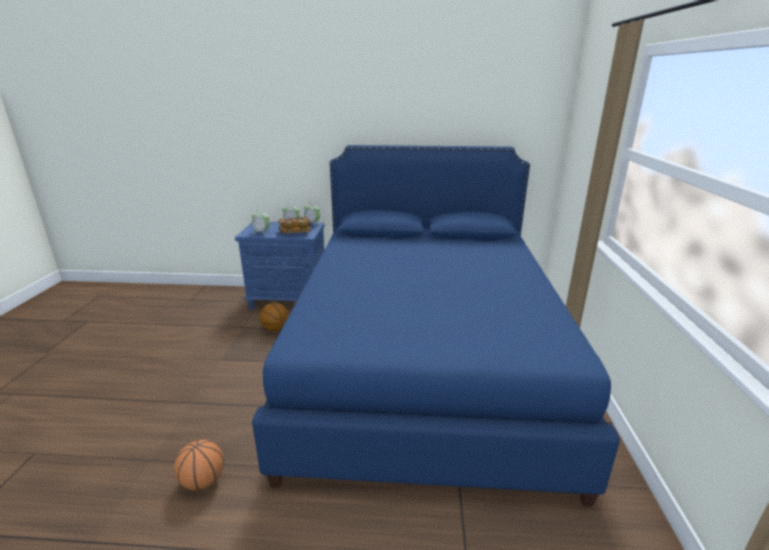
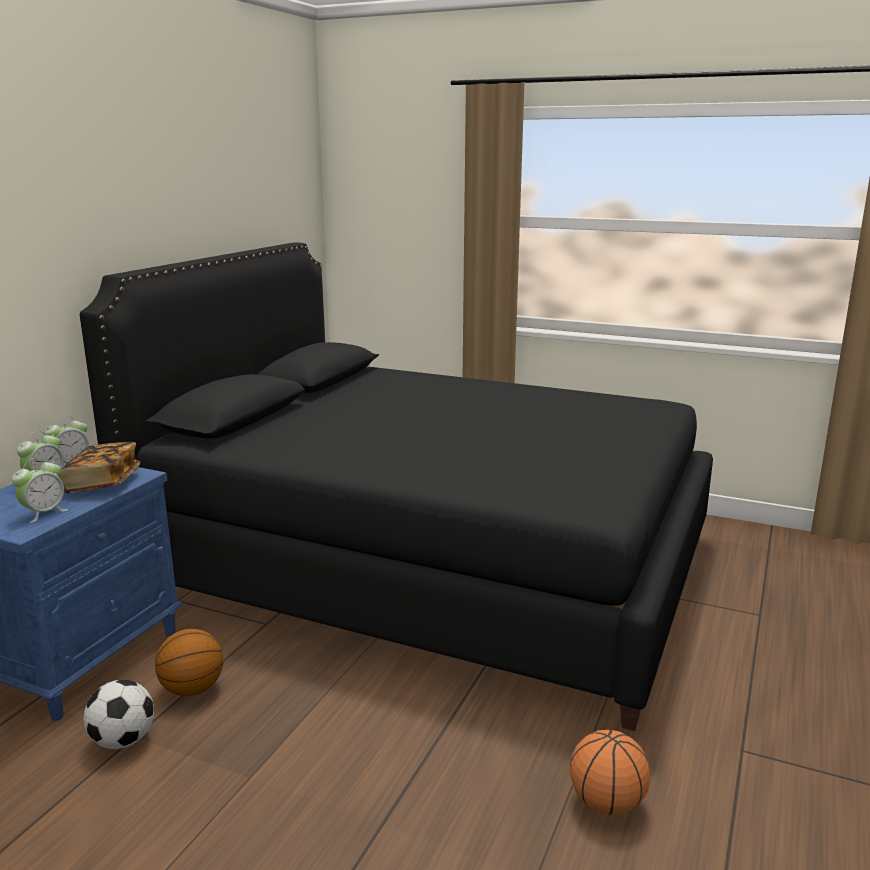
camera: 70 degrees left, 5 degrees down
(240, 326) = (123, 740): none -> football
(424, 364) = (431, 565): blue bed -> black bed

